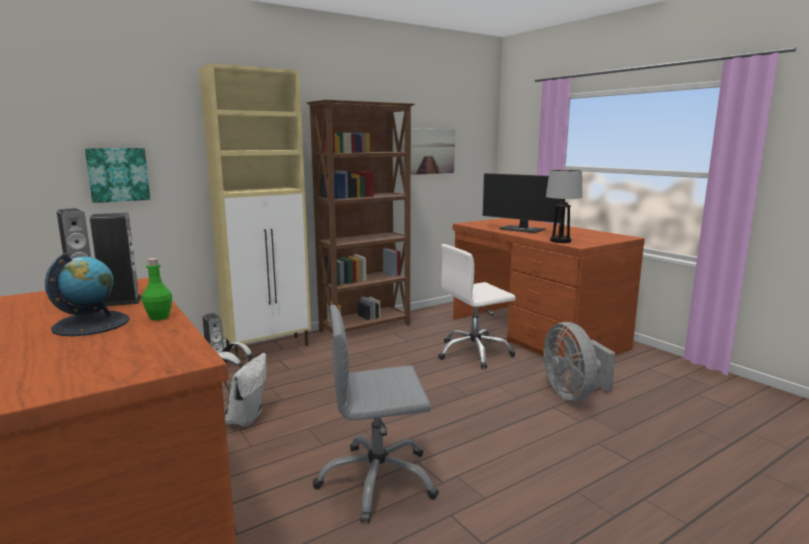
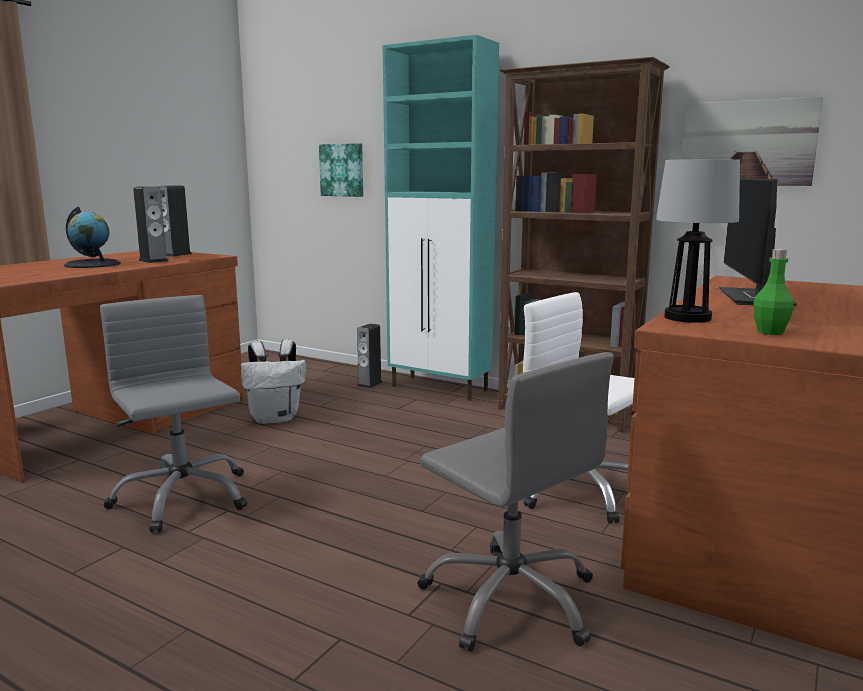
camera: 65 degrees right, 0 degrees up
(159, 317) = (110, 269): green bottle -> green bottle (770, 332)
(269, 348) = (440, 388): beige cabinet -> turquoise cabinet
(573, 394) = (511, 598): grey fan -> grey office chair

